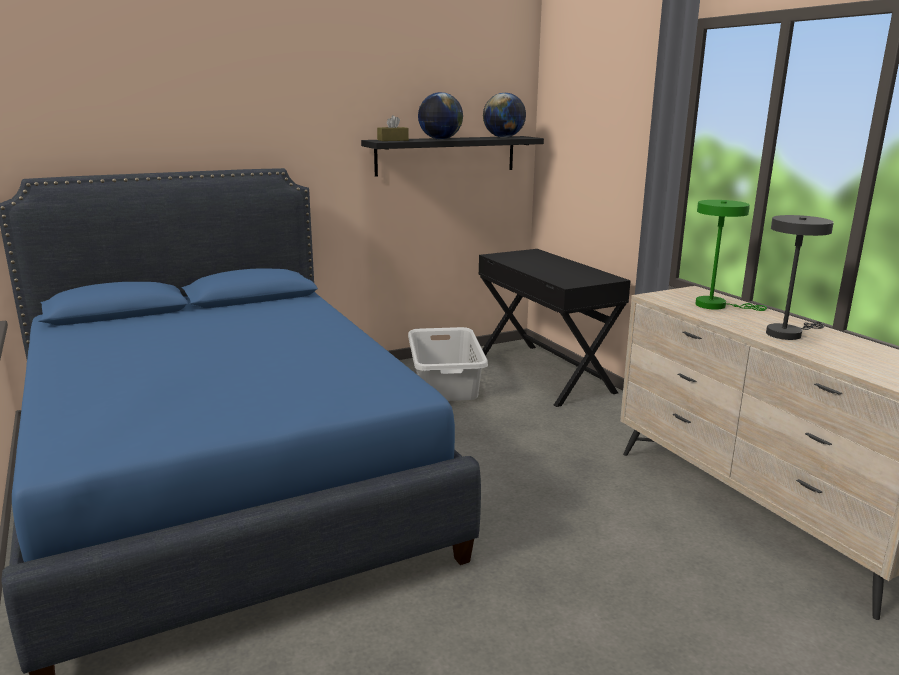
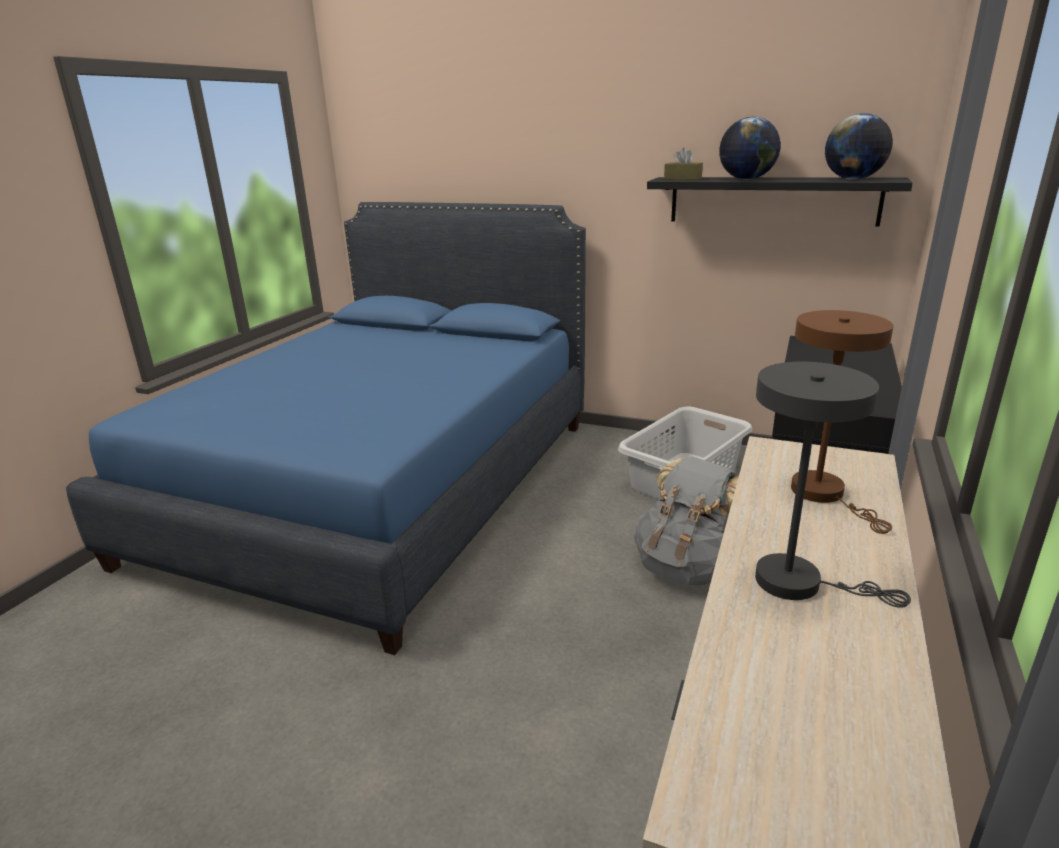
camera: 50 degrees right, 5 degrees up
(535, 428) = (687, 567): none -> grey backpack
(716, 305) = (824, 494): green table lamp -> brown table lamp

